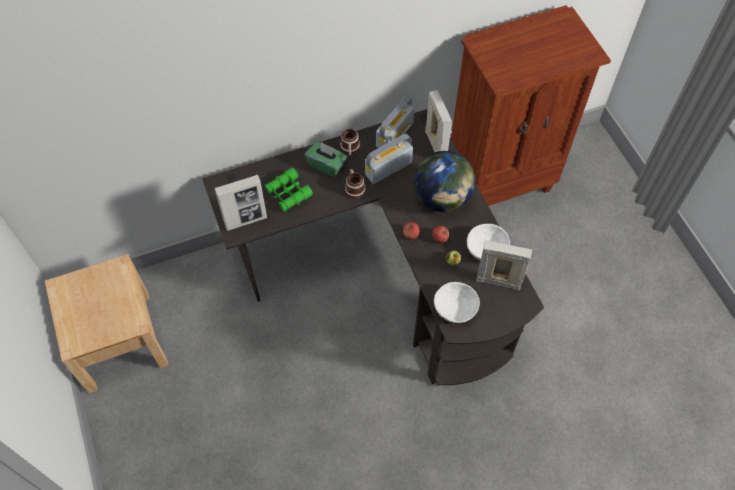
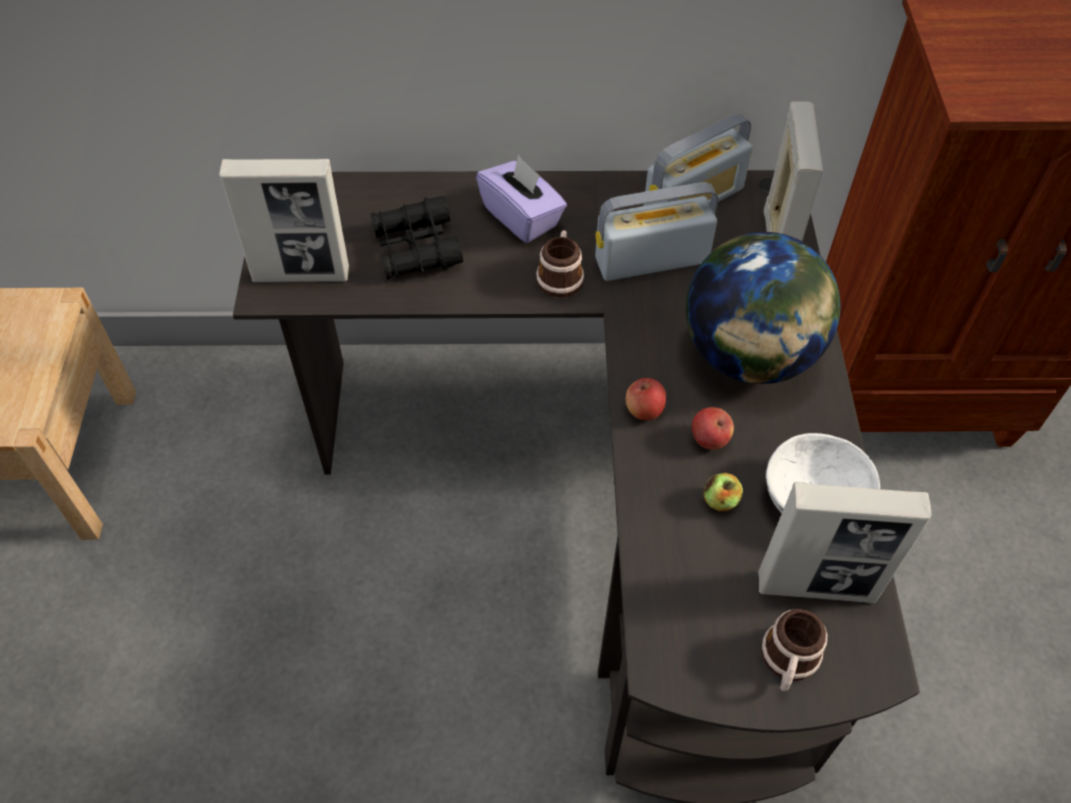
camera: 20 degrees right, 5 degrees down
(288, 193) = (416, 248): green binoculars -> black binoculars
(326, 165) = (522, 217): green tissue box -> purple tissue box
(350, 149) = (586, 200): mug -> mug (787, 662)
(454, 308) = (682, 614): white bowl -> none
(498, 282) = (817, 587): picture frame -> picture frame turned 150 degrees clockwise

